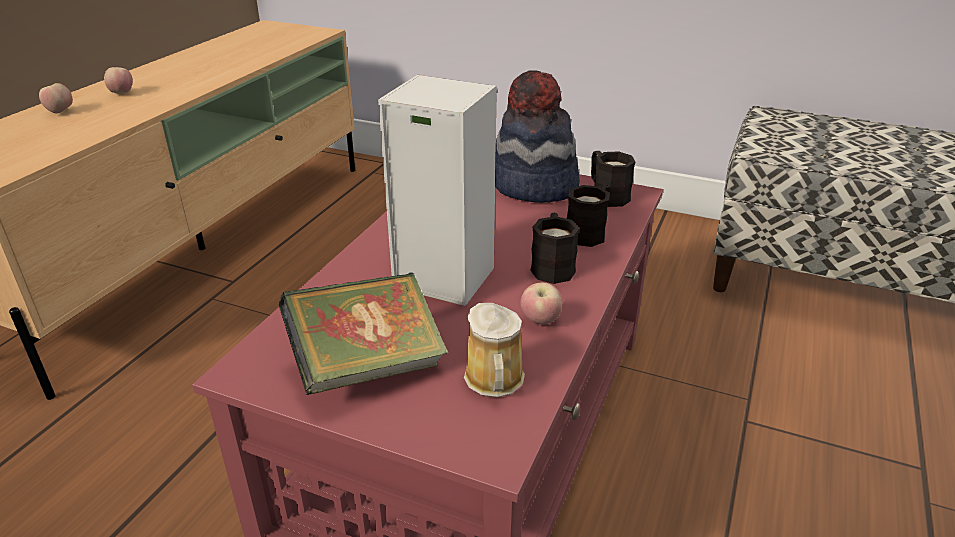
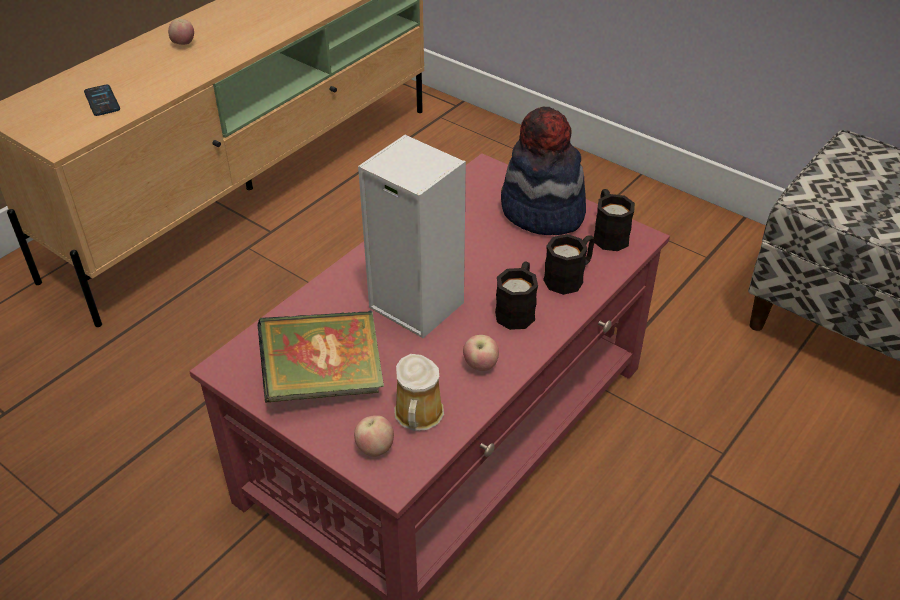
camera: 15 degrees right, 10 degrees up
(36, 141) = (102, 101): none -> phone
(60, 112) = (127, 63): apple -> apple (375, 448)

